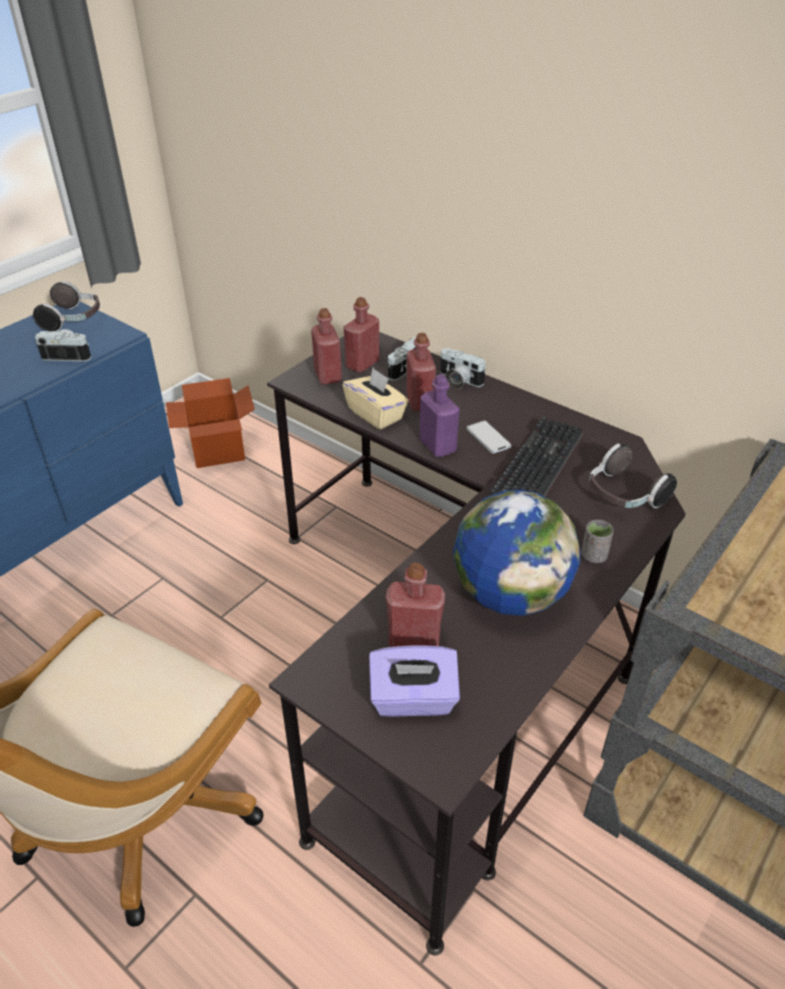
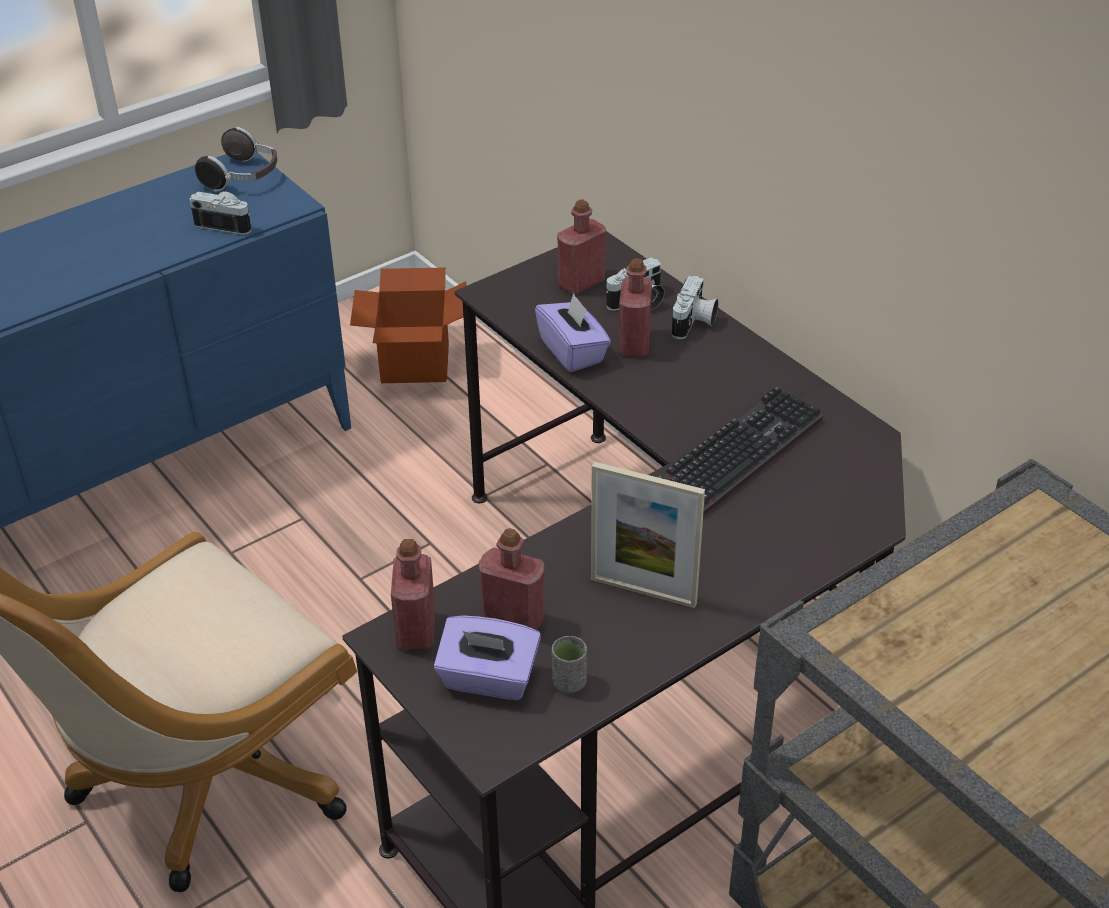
camera: 15 degrees right, 0 degrees up
(327, 376) = (532, 292): red bottle -> red bottle (416, 630)
(376, 414) = (573, 352): beige tissue box -> purple tissue box
(437, 446) = (633, 403): purple bottle -> none
(458, 381) = (694, 323): camera -> camera turned 120 degrees counterclockwise
(488, 438) = (700, 403): phone -> none
(510, 594) = (643, 591): globe -> picture frame
(593, 556) = (763, 565): grey cup -> grey cup (569, 682)
(623, 495) = (837, 501): headphones -> none

